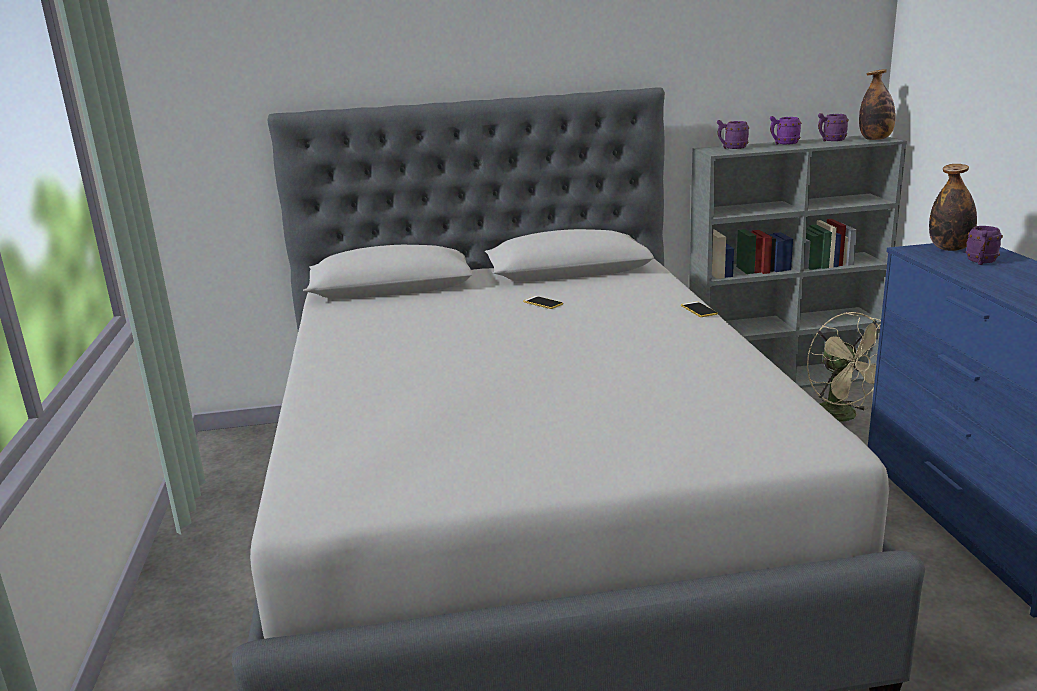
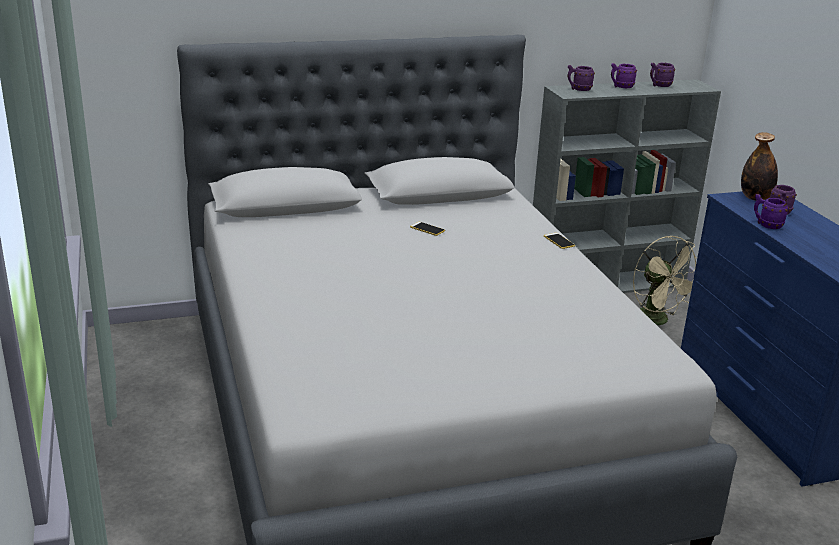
camera: 10 degrees left, 5 degrees up
(875, 139) = (695, 87): bottle -> none
(962, 274) = (766, 225): none -> purple mug

